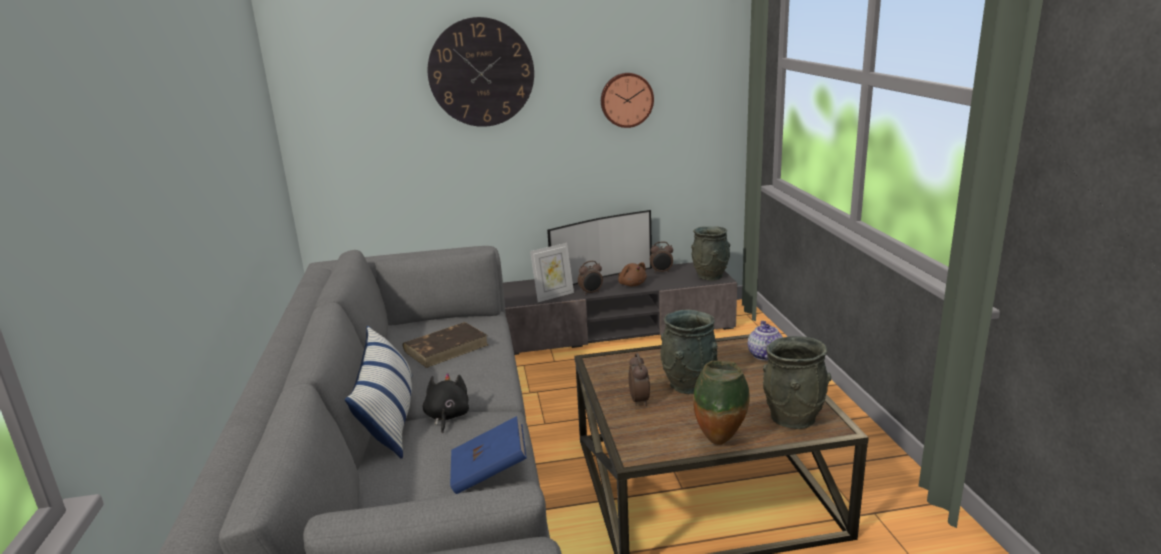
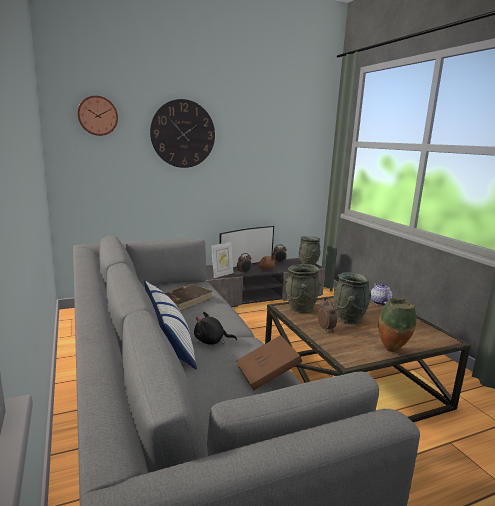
camera: 15 degrees left, 5 degrees down
(447, 417) = (211, 341): black plush toy -> black plush toy turned 75 degrees counterclockwise
(489, 472) = (267, 375): blue book -> brown book
(626, 100) = (264, 159): wall clock -> wall clock (97, 116)
(793, 418) = (422, 335): grey vase -> grey vase (301, 308)

